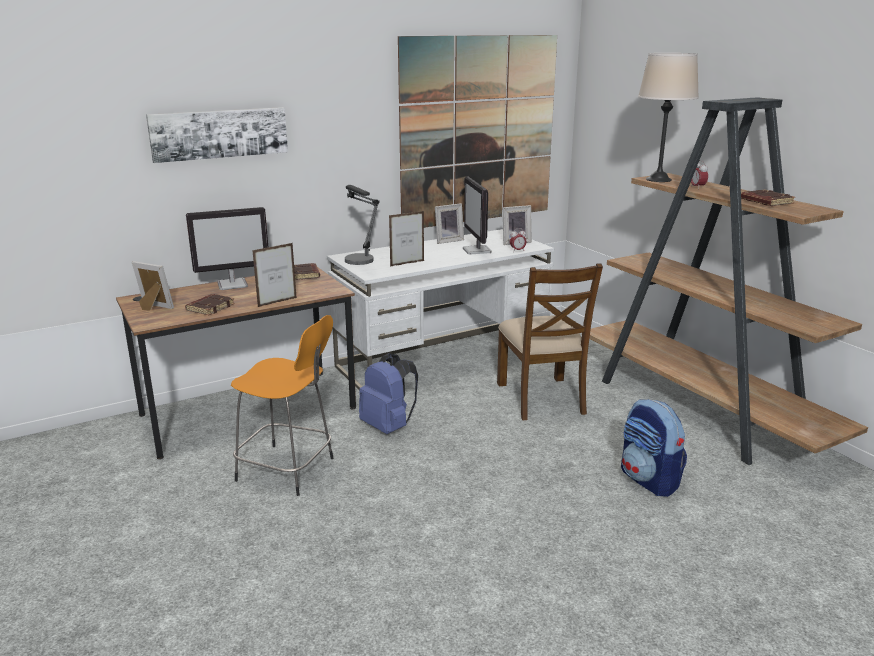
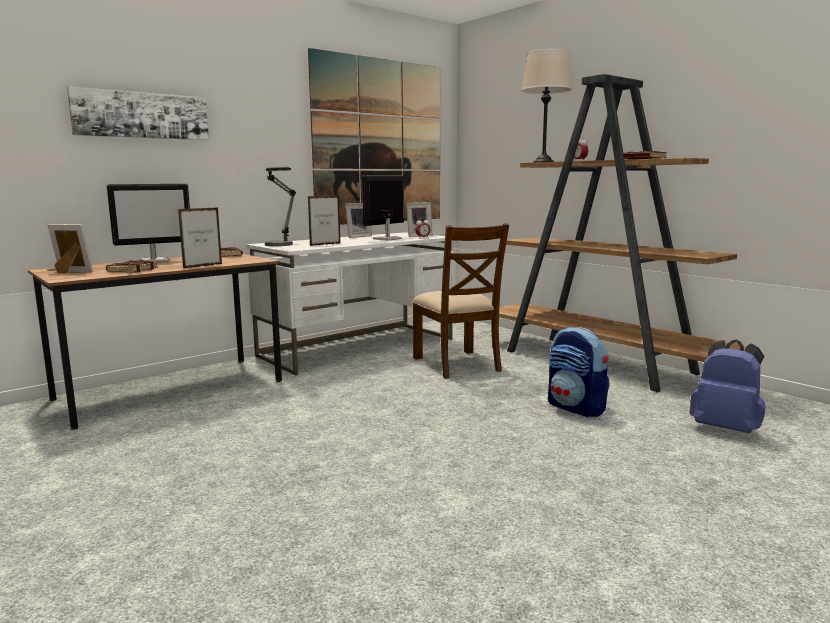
camera: 10 degrees left, 10 degrees down
(288, 470) = (219, 427): orange stool -> none
(389, 427) = (317, 391): blue backpack -> blue backpack (726, 428)
(477, 251) = (387, 239): monitor -> monitor turned 60 degrees clockwise

